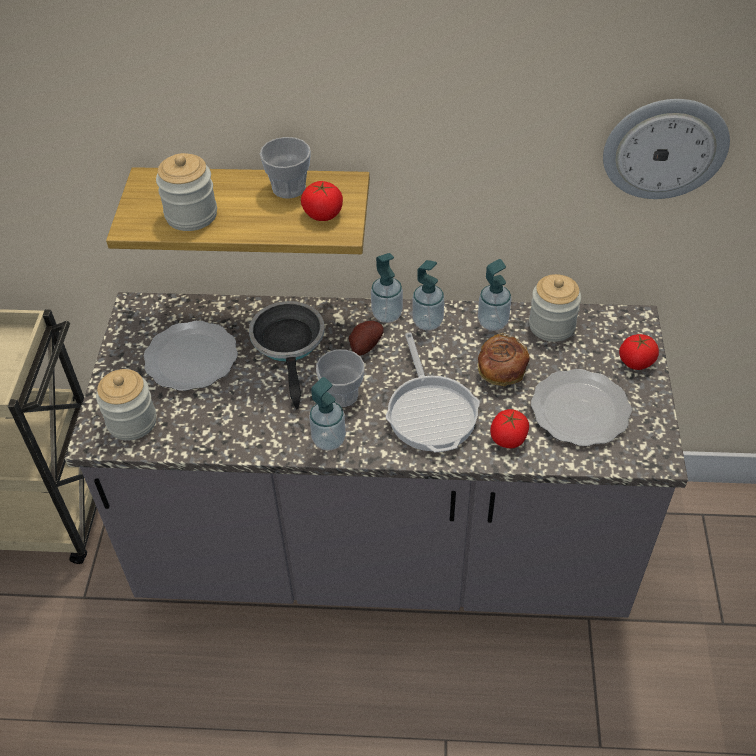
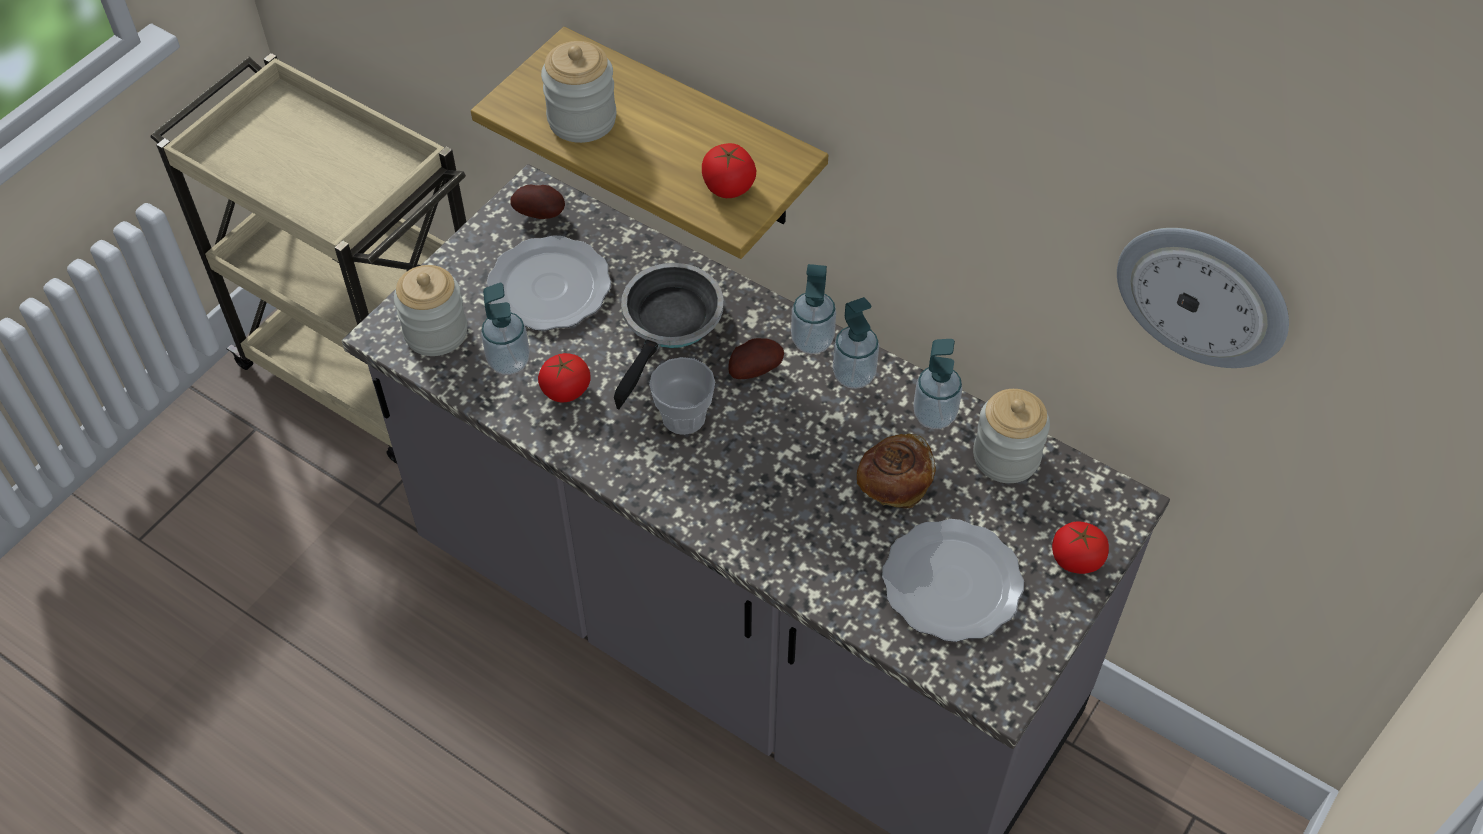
camera: 30 degrees right, 5 degrees up
(151, 317) = (541, 213): none -> potato
(289, 188) = (716, 133): cup -> none
(329, 440) = (628, 464): soap dispenser -> soap dispenser (509, 361)
(431, 411) = (770, 491): frying pan -> none
(508, 438) = (835, 572): tomato -> tomato (566, 390)

